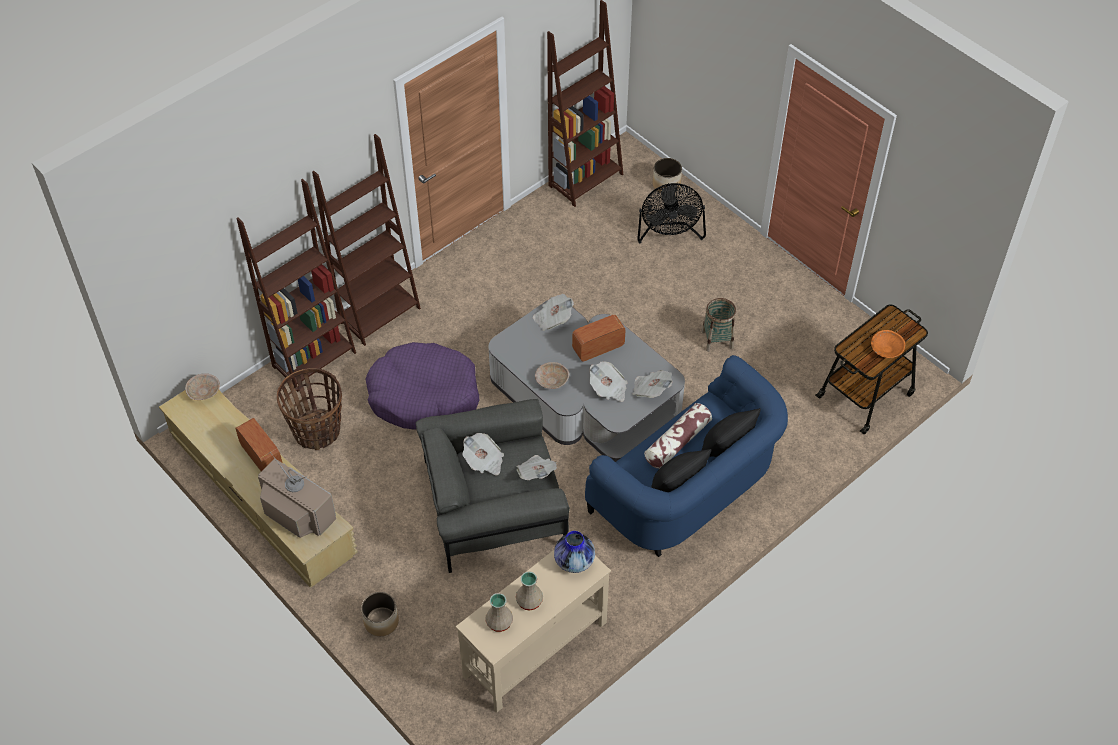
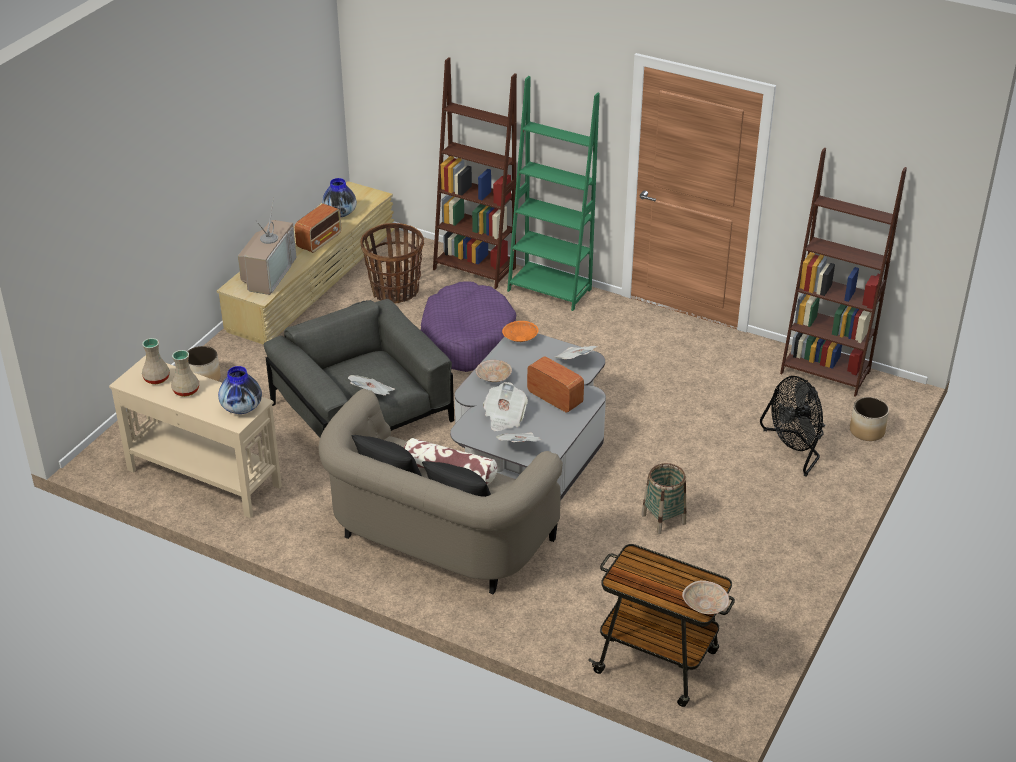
camera: 70 degrees right, 15 degrees down
(204, 392) = (374, 197): beige bowl -> beige bowl (705, 606)
(218, 427) = (340, 213): none -> vase
(379, 314) = (549, 290): brown bookcase -> green bookcase
(484, 461) = (372, 360): newspaper -> none
(686, 491) = (438, 539): blue sofa -> beige sofa
(886, 350) = (653, 589): orange bowl -> orange bowl (519, 339)

